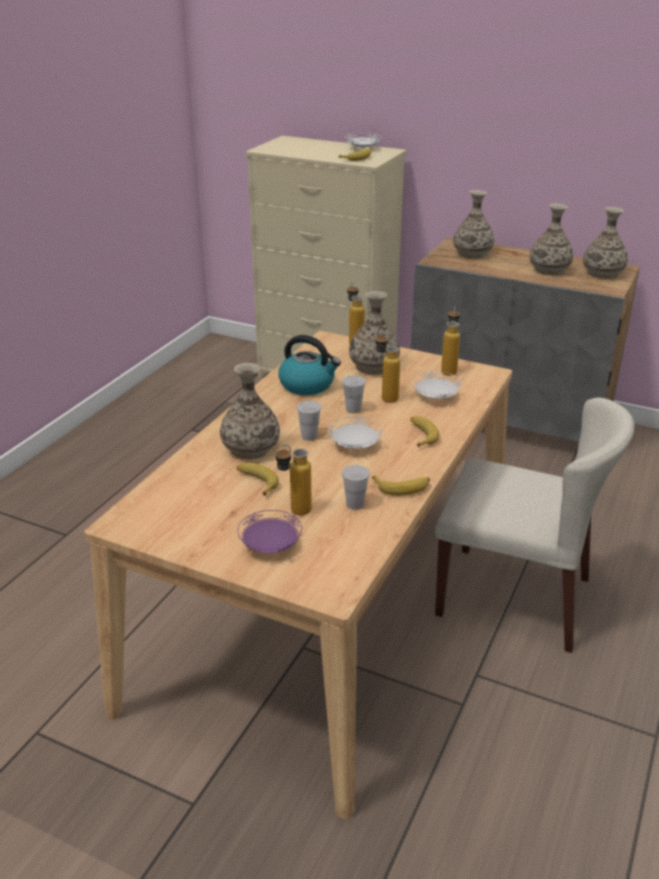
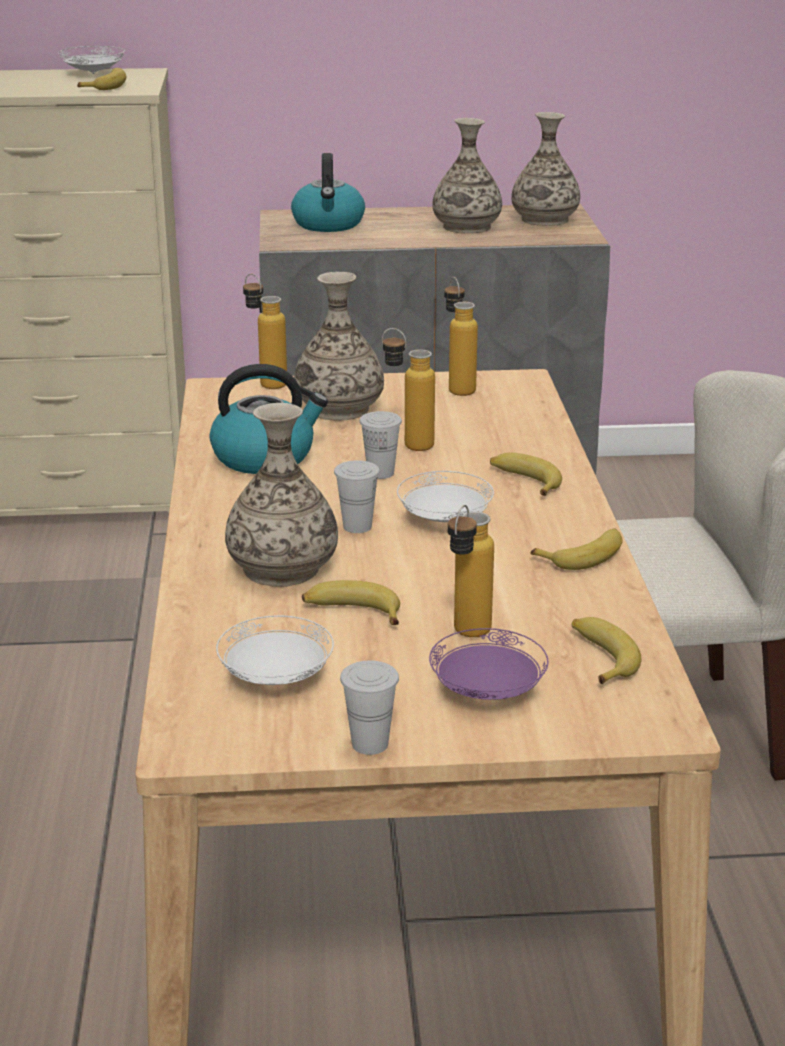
camera: 30 degrees left, 5 degrees down
(345, 547) = (600, 657): none -> banana
(355, 504) = (543, 597): white cup -> white cup (370, 744)
(435, 397) = (483, 427): white plate -> white plate (275, 678)
(472, 253) = (329, 224): vase -> kettle

